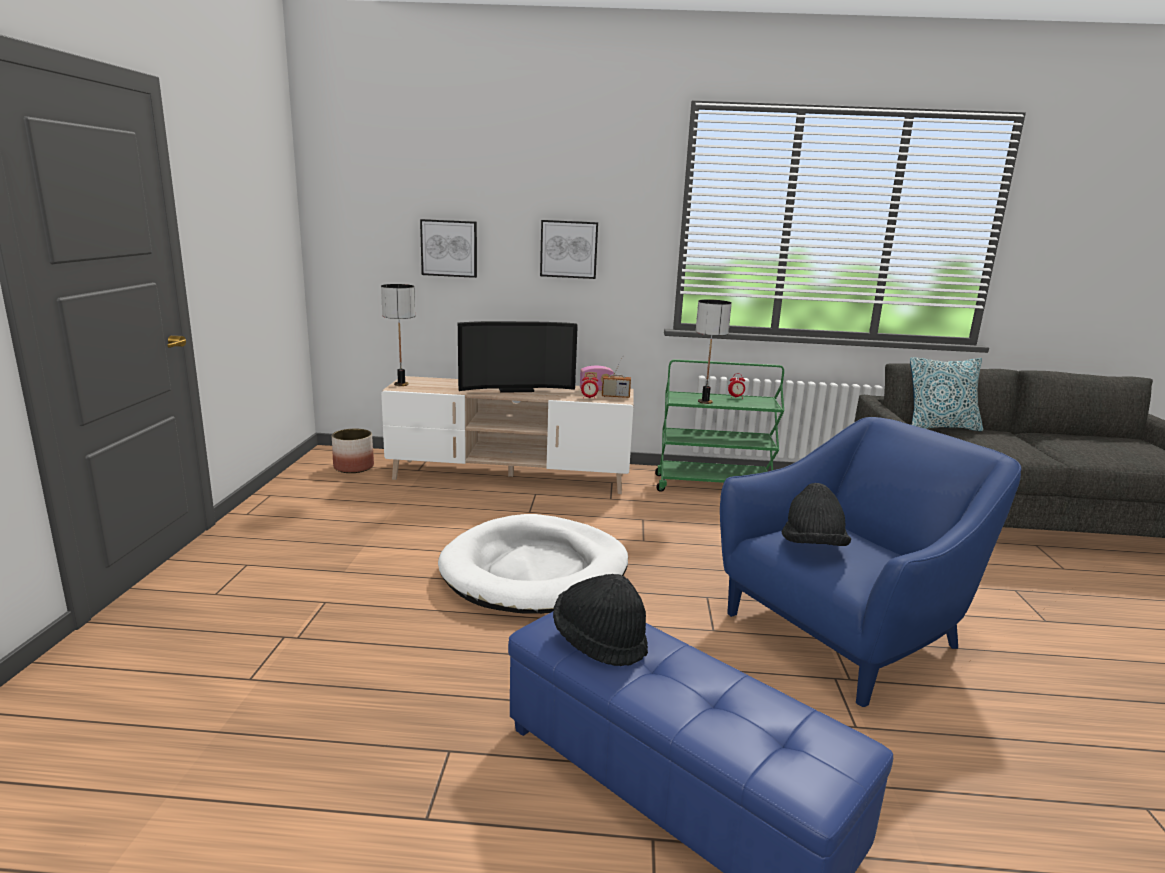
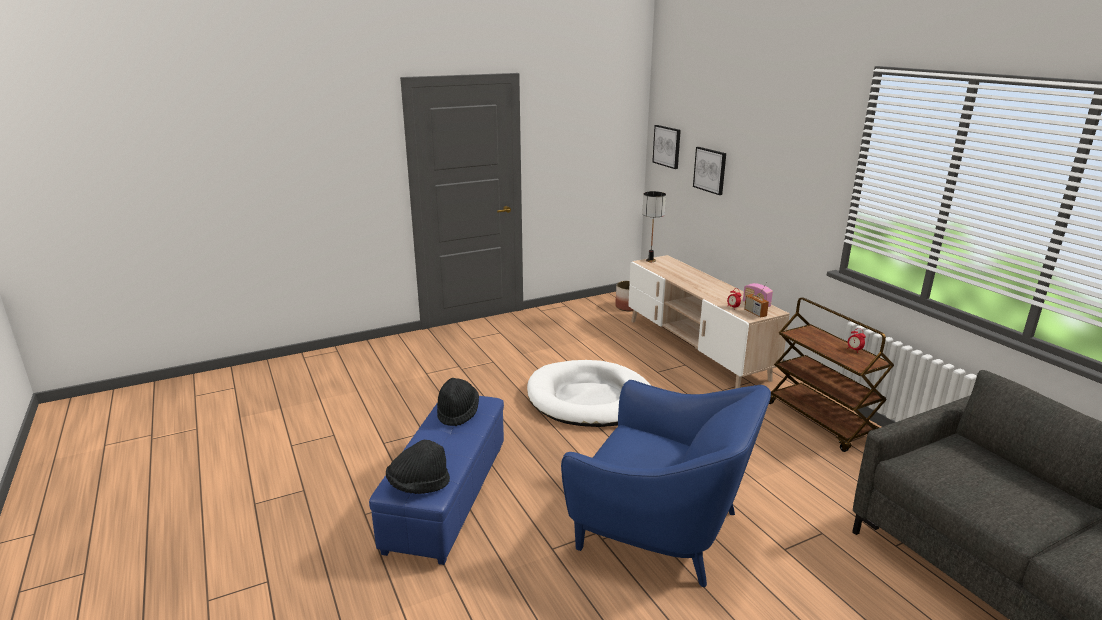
camera: 60 degrees right, 5 degrees up
(515, 389) = (704, 285): television -> none
(569, 249) = (776, 185): picture -> picture (667, 146)
(704, 402) = (810, 342): table lamp -> none
(713, 486) = (821, 421): green cart -> brown cart
(812, 546) = (626, 444): black hat -> black hat (418, 485)
(940, 427) = (995, 458): pillow -> none

